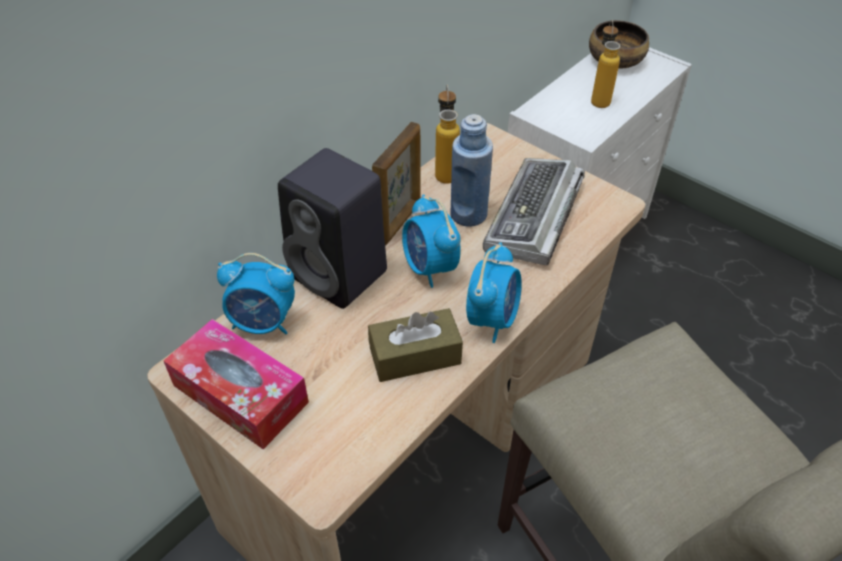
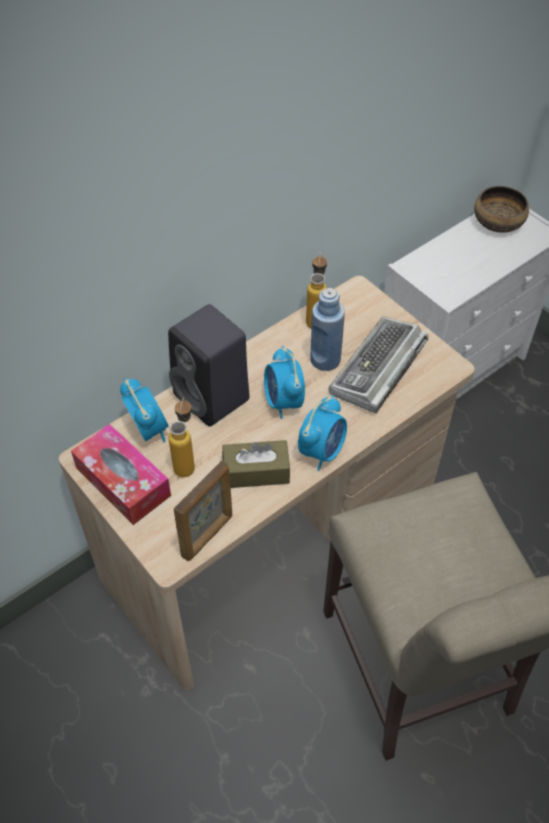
camera: 10 degrees right, 5 degrees up
(263, 323) = (148, 429): alarm clock -> alarm clock turned 135 degrees counterclockwise
(399, 222) = (268, 359): picture frame -> picture frame (208, 535)
(599, 98) = (471, 260): bottle -> bottle (186, 462)

